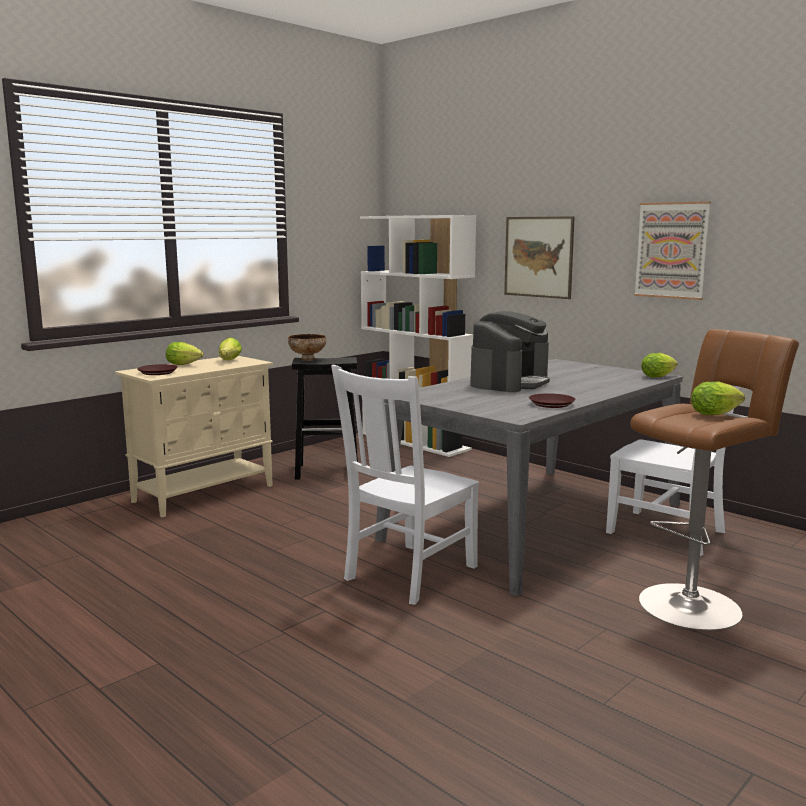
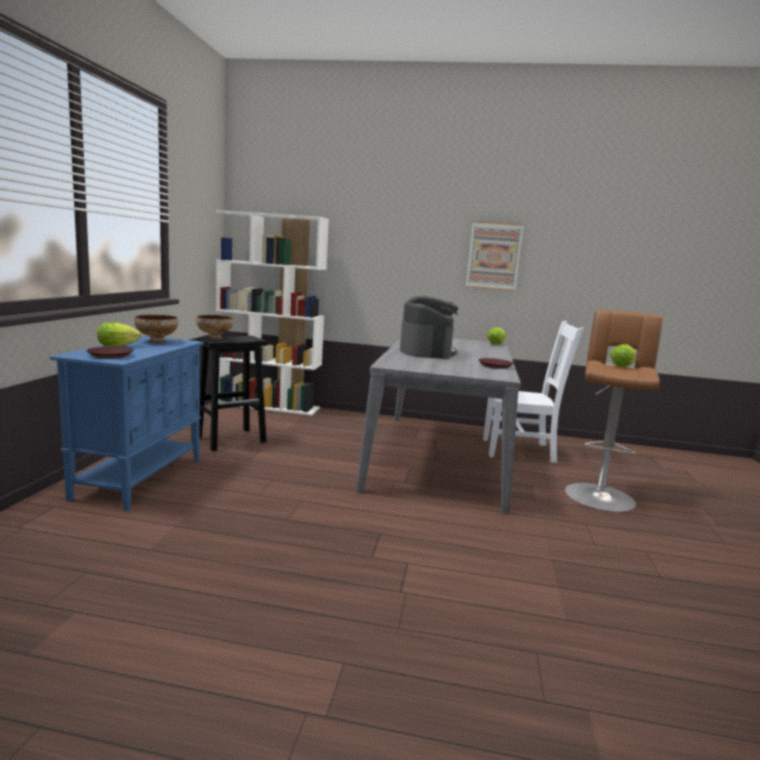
camera: 35 degrees left, 0 degrees up
(205, 493) = (140, 477): beige cabinet -> blue cabinet
(229, 361) = (157, 341): lettuce -> bowl
(408, 574) = (420, 515): white chair -> none
(538, 257) = (385, 255): picture -> none

